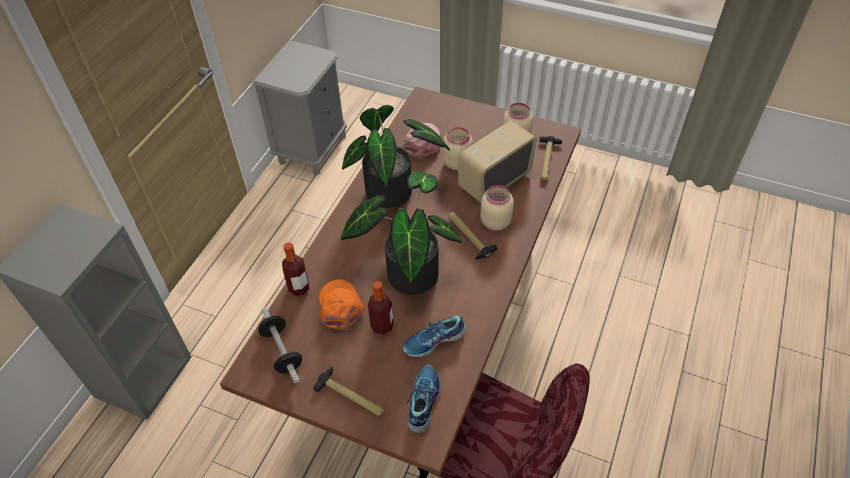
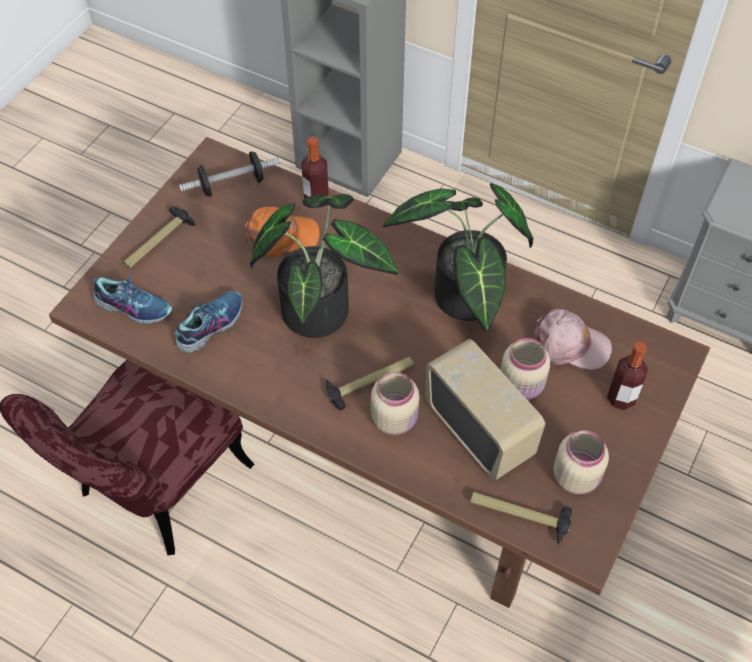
camera: 95 degrees right, 5 degrees up
(382, 326) = (244, 275): bottle -> bottle (621, 398)
(434, 341) = (210, 325): shoe -> shoe turned 60 degrees clockwise

